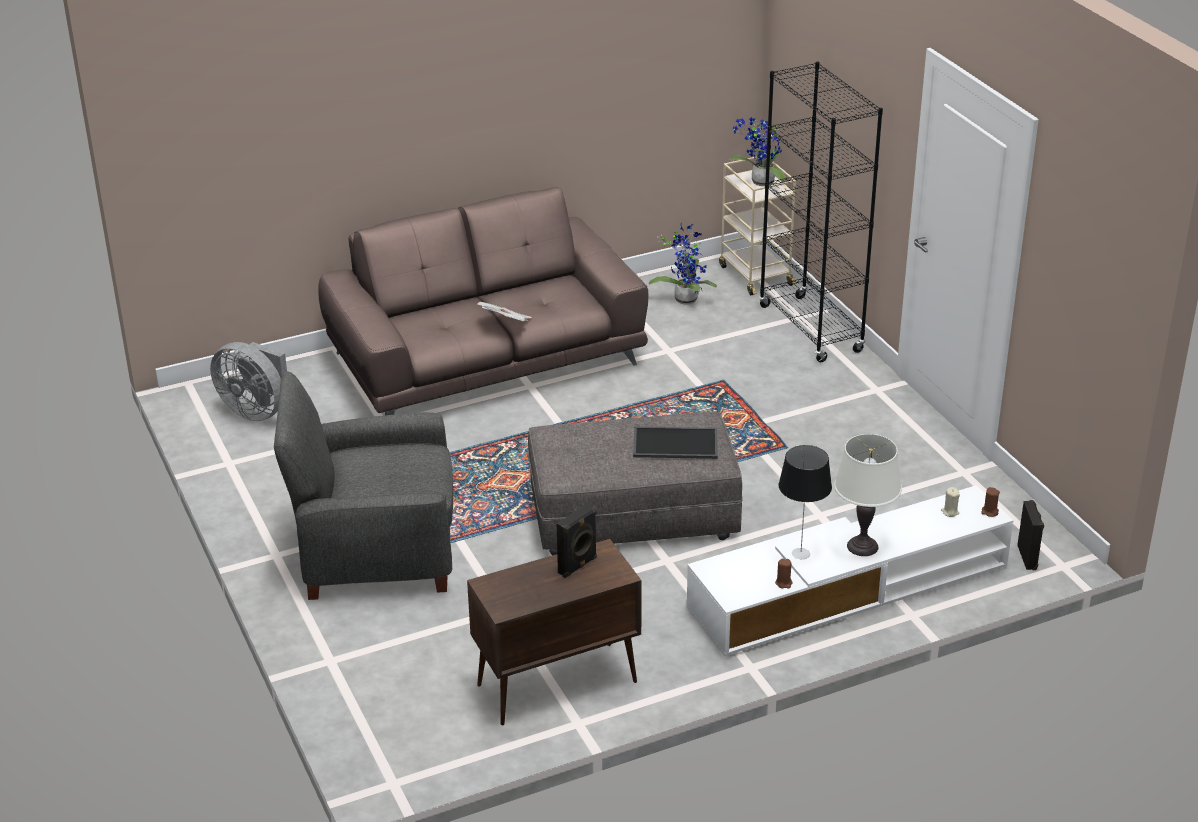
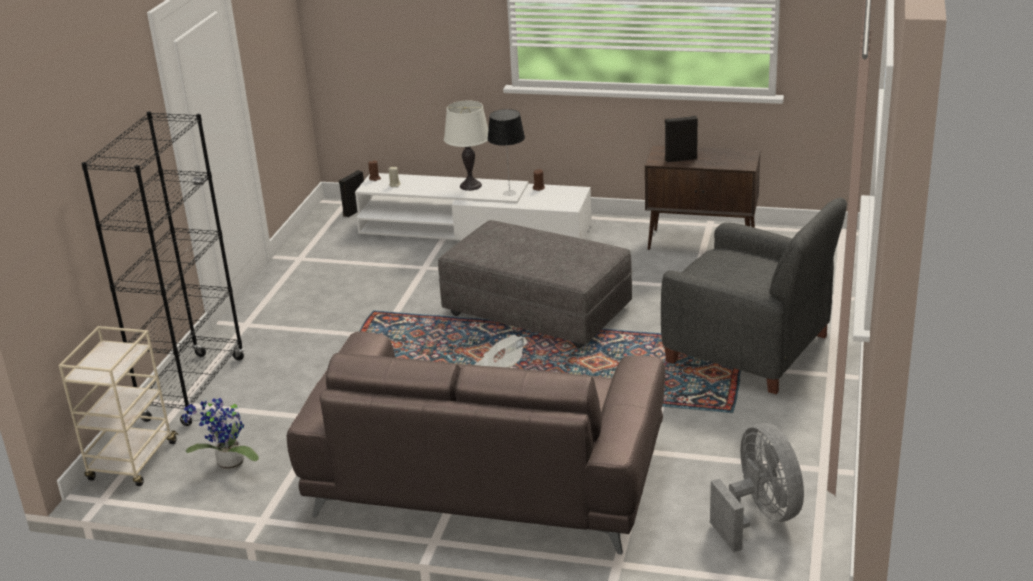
camera: 140 degrees left, 5 degrees down
(674, 444) = (506, 239): tray -> none
(760, 183) = (104, 362): potted plant -> none

